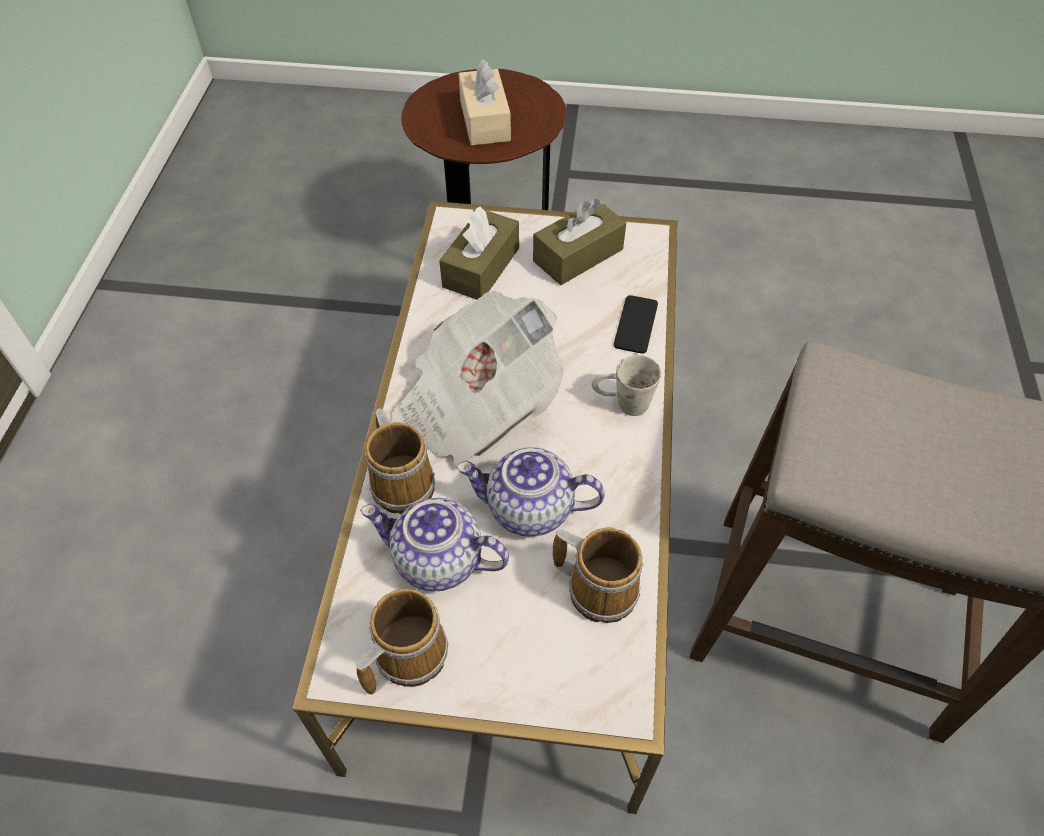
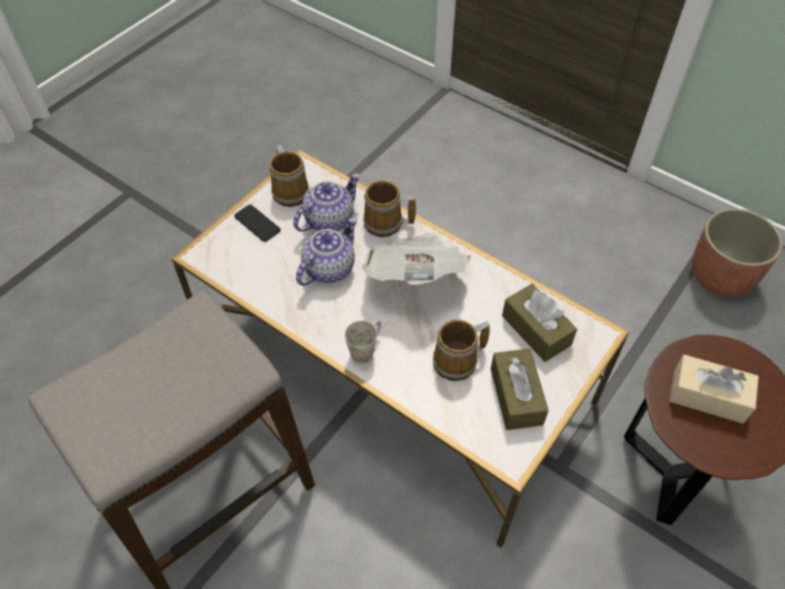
camera: 120 degrees right, 0 degrees up
(203, 266) = (721, 276): none -> planter
(599, 587) = (263, 275): mug -> mug (458, 362)
(635, 325) = (425, 394): phone -> phone (257, 223)

